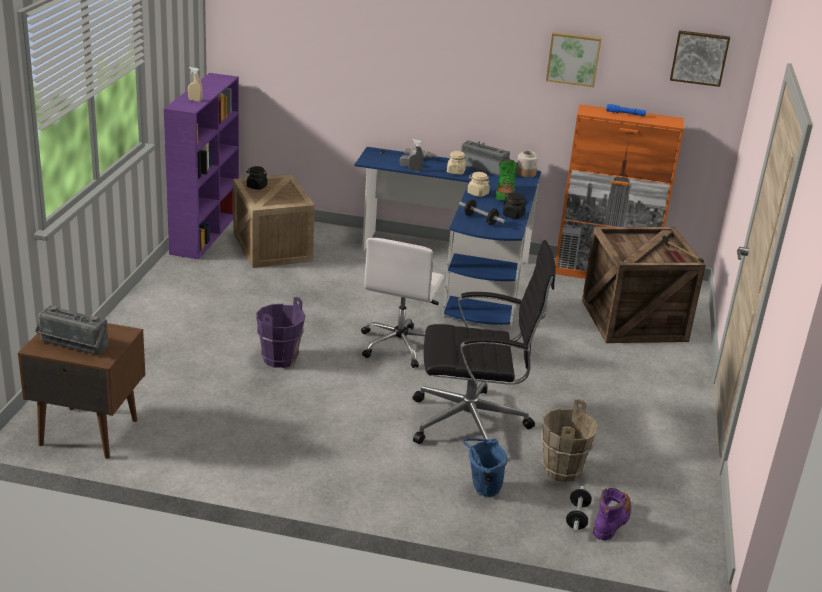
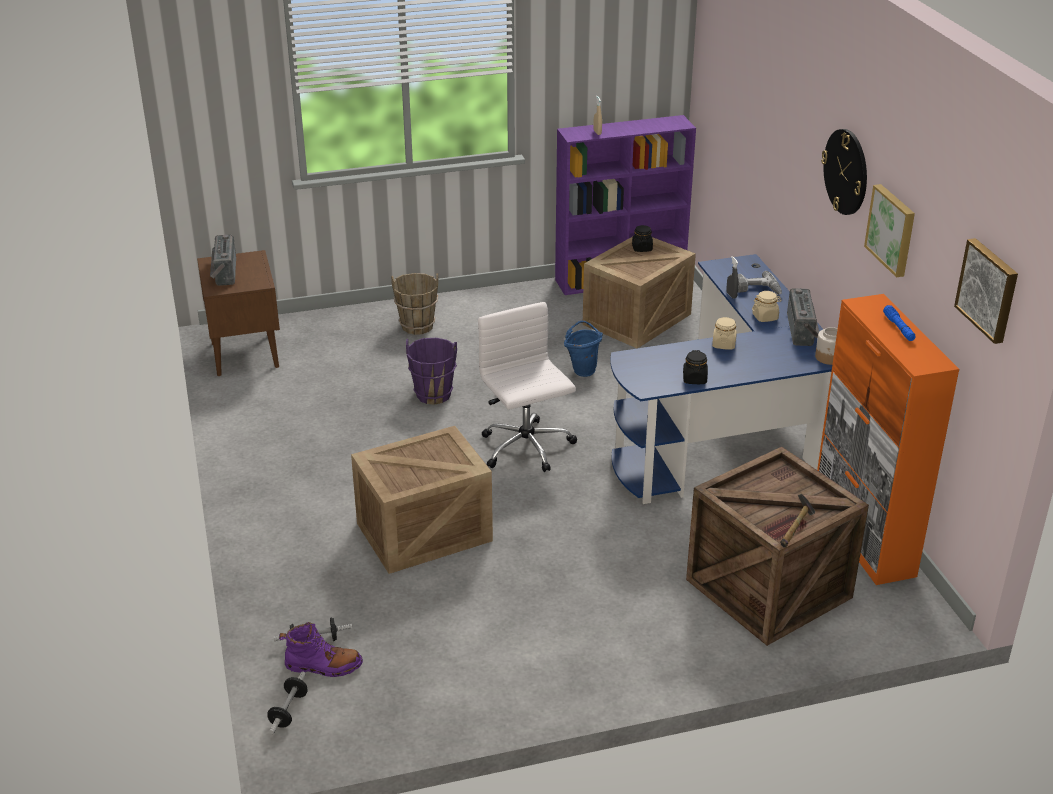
camera: 65 degrees right, 5 degrees up
(400, 346) = (527, 448): white office chair -> white office chair turned 75 degrees clockwise
(473, 424) = (423, 533): black office chair -> crate
(480, 220) = (654, 363): dumbbell -> dumbbell (288, 711)
(481, 489) = (316, 569): blue bucket -> blue bucket (582, 369)
(500, 38) = (846, 171): none -> wall clock
(505, 194) = (746, 360): green boot -> none
(561, 470) = (388, 611): brown bucket -> brown bucket (417, 326)

